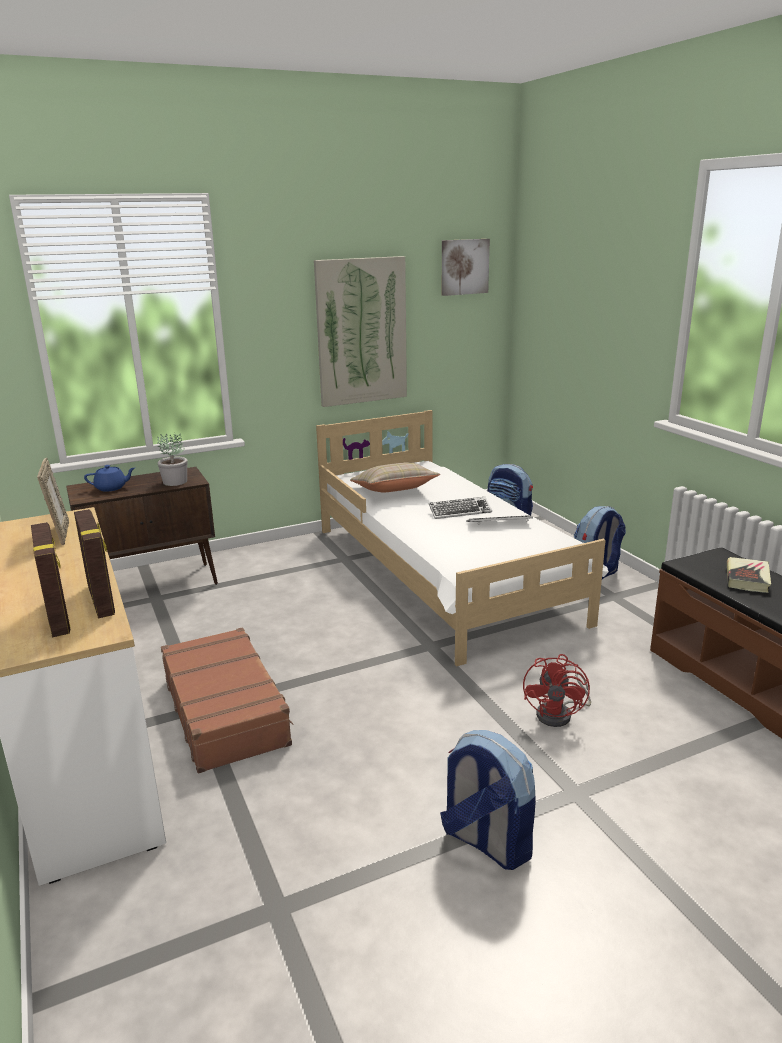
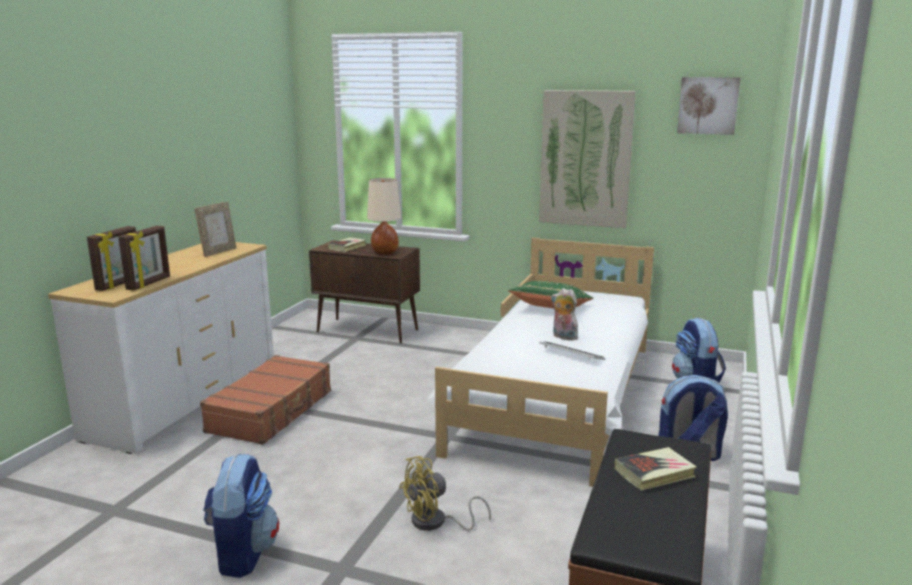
camera: 45 degrees right, 5 degrees down
(111, 488) = (347, 247): blue teapot -> book
(175, 482) = (385, 253): potted plant -> beige table lamp
(394, 491) = (550, 308): beige pillow -> green pillow
(460, 511) = (563, 337): keyboard -> plush toy
(560, 714) = (436, 523): red fan -> yellow fan

